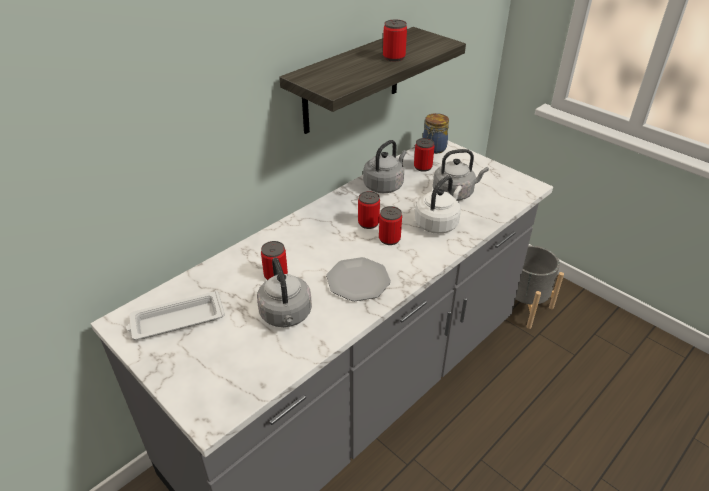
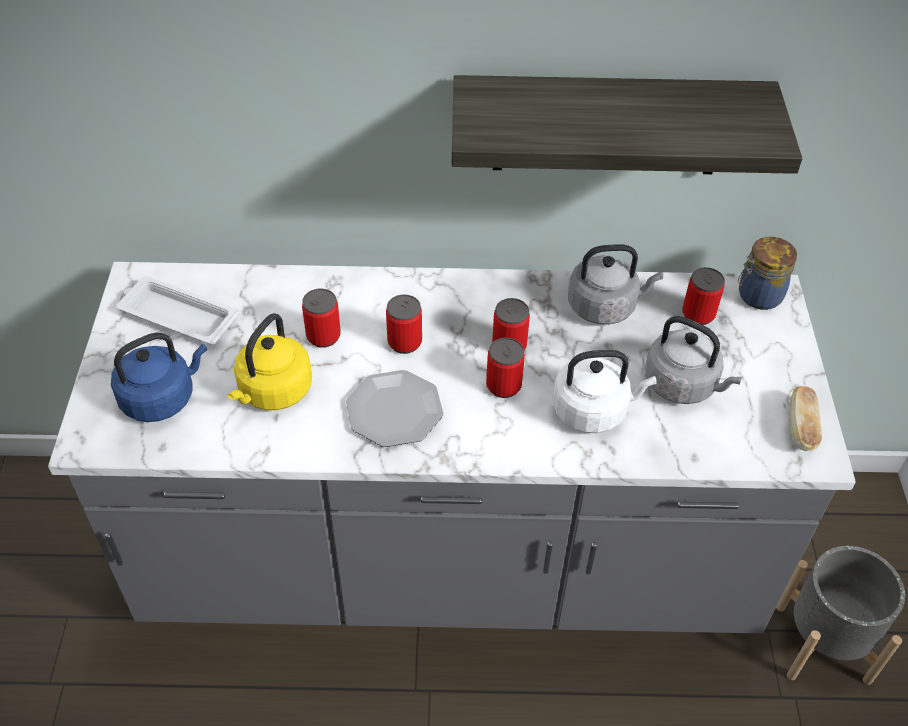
camera: 45 degrees right, 10 degrees up
(226, 363) = (162, 397): none -> blue kettle
(286, 316) = (273, 392): grey kettle -> yellow kettle
(394, 57) = (645, 125): can -> can (404, 342)
(513, 181) = (801, 428): none -> bread

